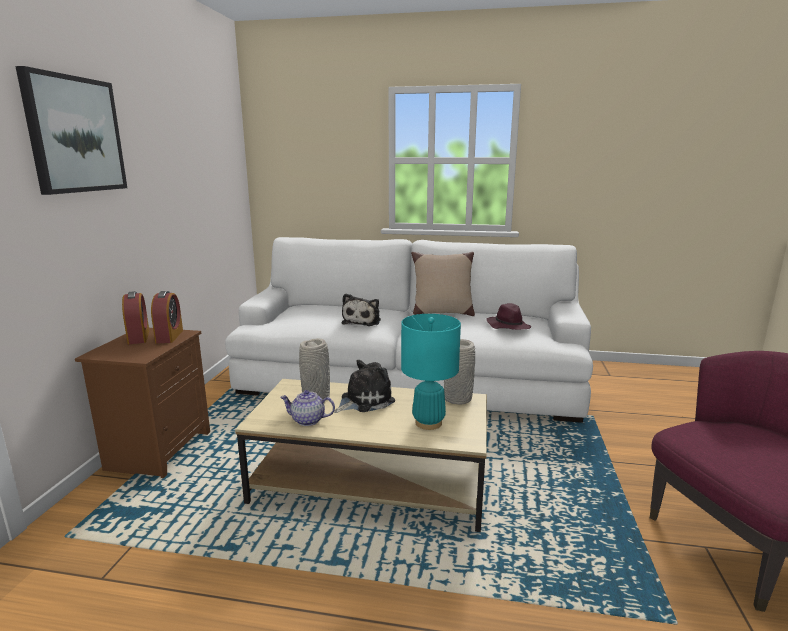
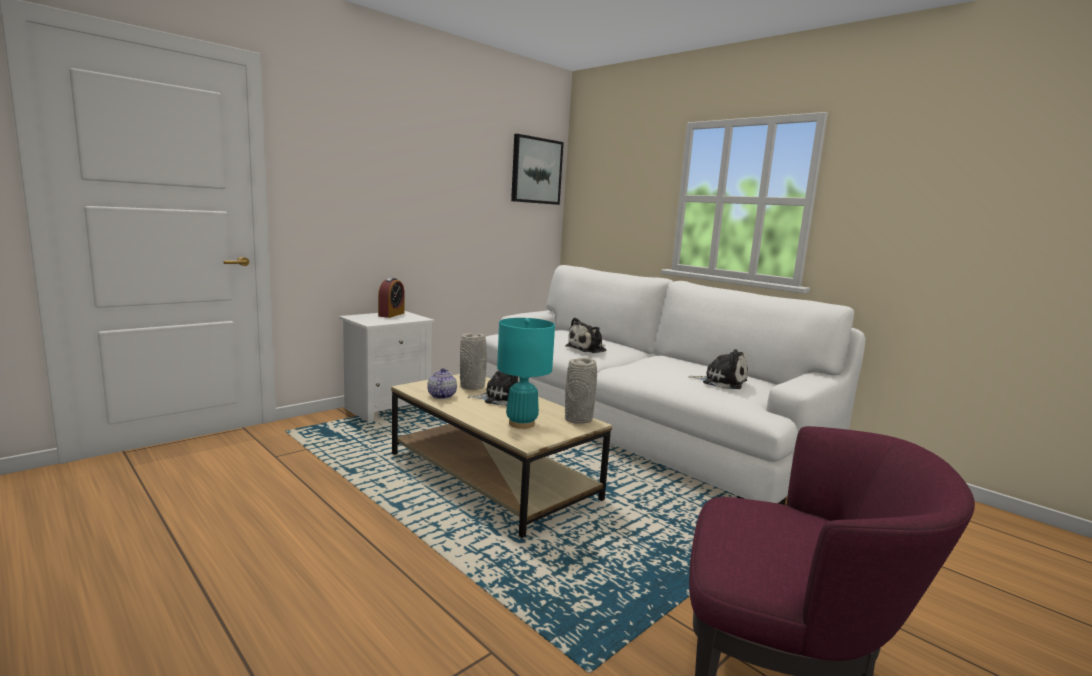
camera: 35 degrees right, 5 degrees down
(75, 135) = (375, 157): picture -> picture (536, 171)
(159, 450) = (387, 409): brown nightstand -> white nightstand
(169, 336) = (408, 318): alarm clock -> none
(307, 420) = (441, 396): teapot -> teapot turned 45 degrees clockwise
(442, 313) = (676, 359): beige pillow -> none
(507, 326) = (721, 382): purple hat -> plush toy

